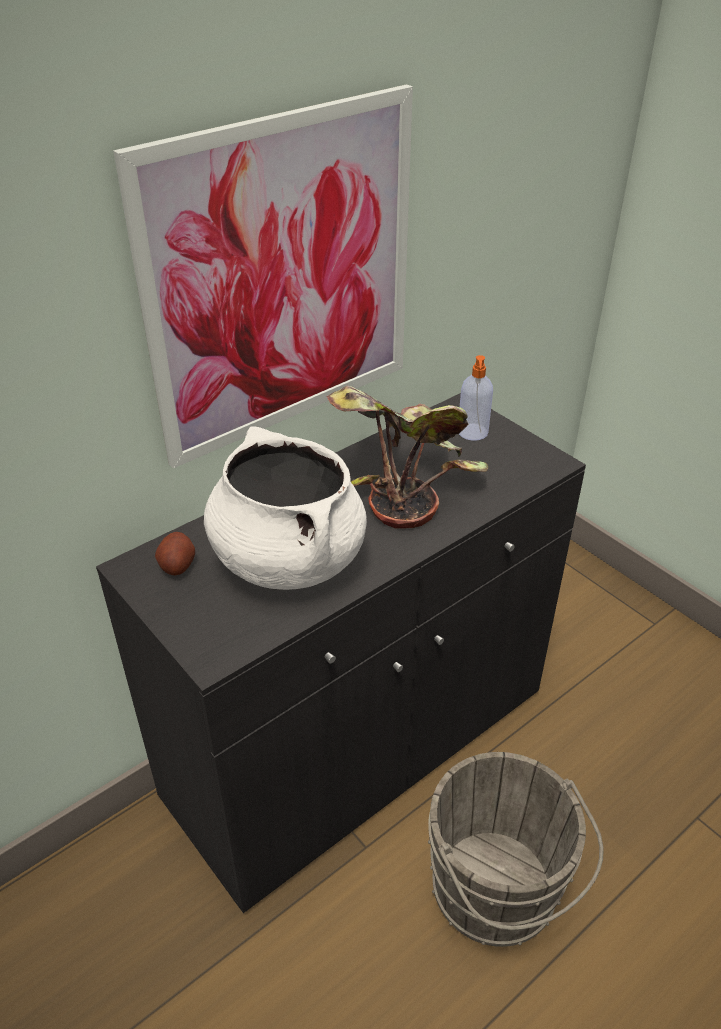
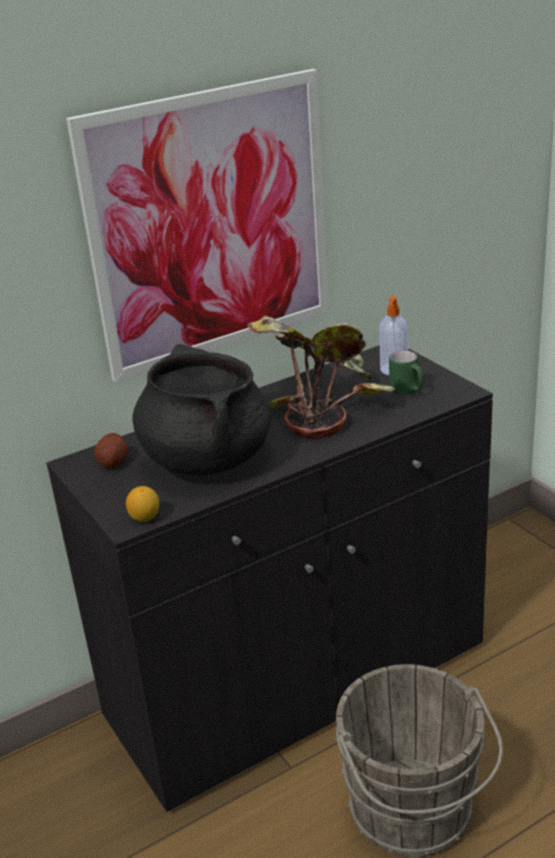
camera: 10 degrees right, 10 degrees down
(231, 648) = (145, 517): none -> lemon
(287, 558) = (206, 458): white cooking pot -> black cooking pot
(494, 462) = (407, 391): none -> green mug

